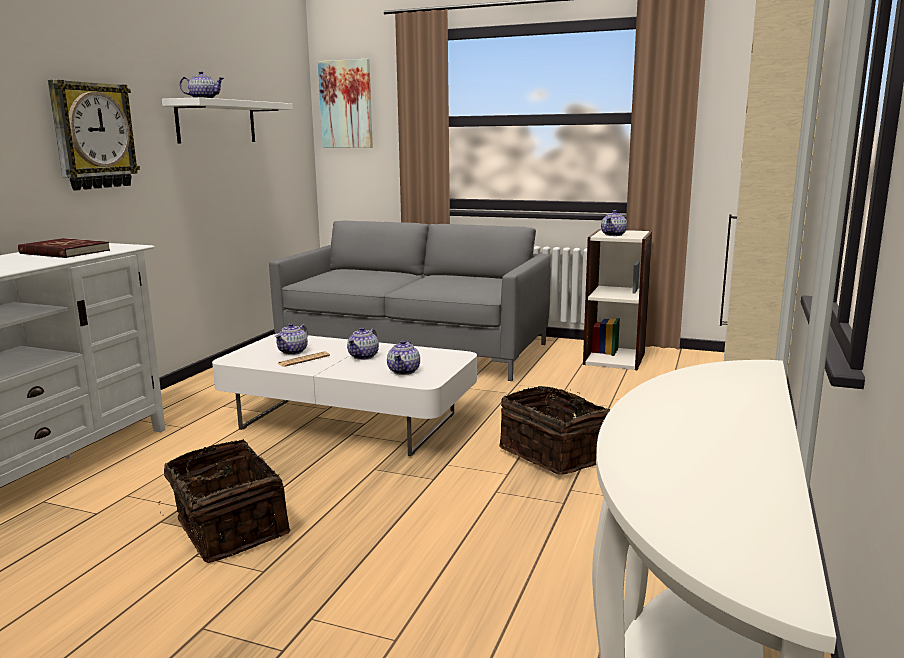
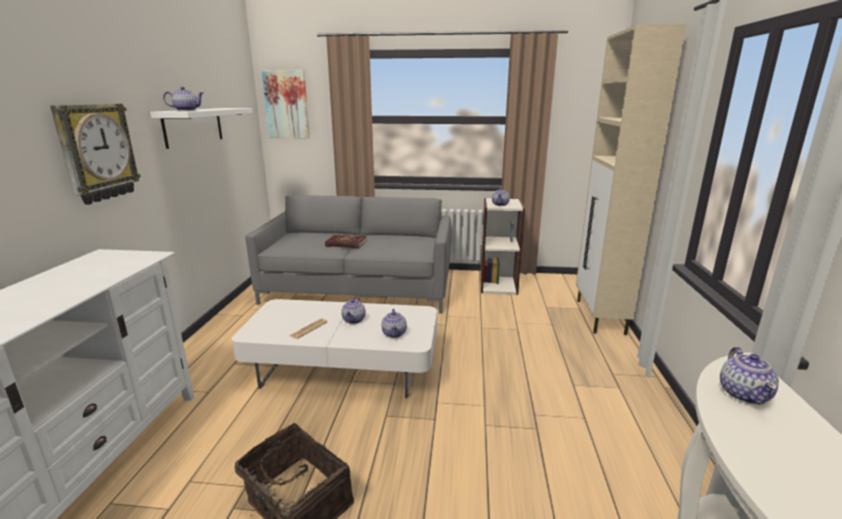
camera: 15 degrees left, 5 degrees up
(64, 252) = (93, 270): red book -> red book (346, 243)
(293, 351) = (295, 320): teapot -> teapot (744, 394)
(554, 454) = (506, 381): basket -> none

